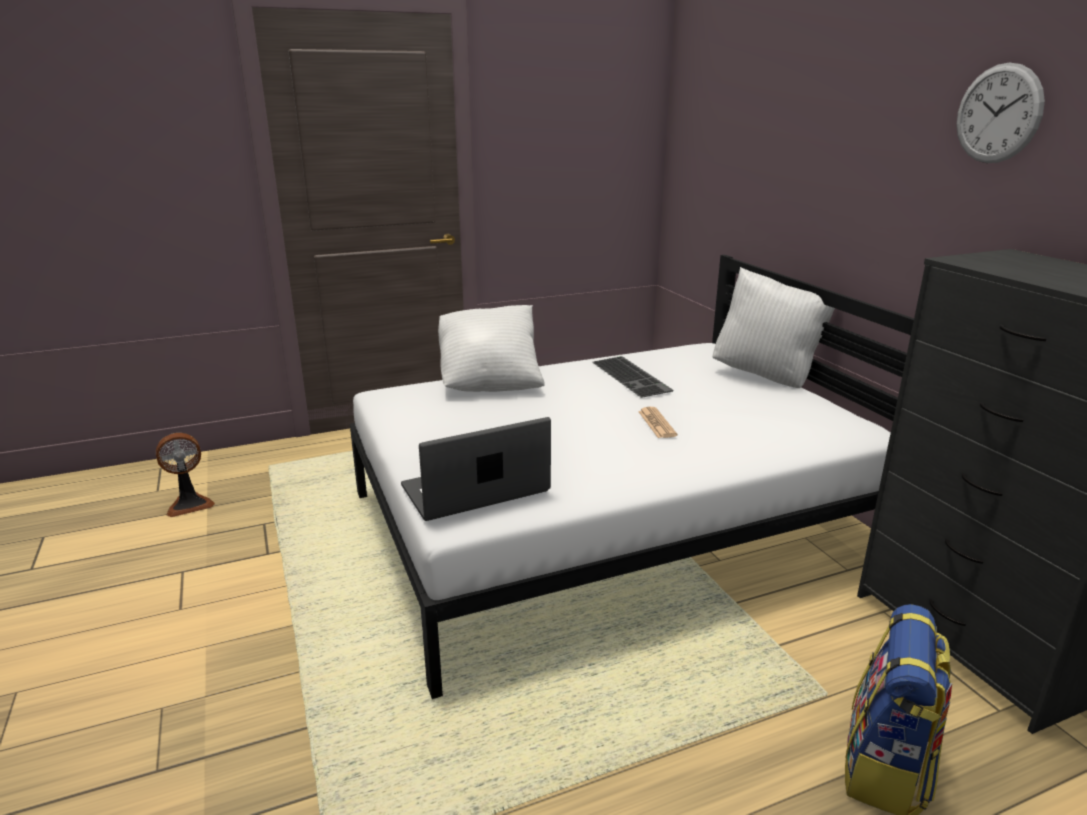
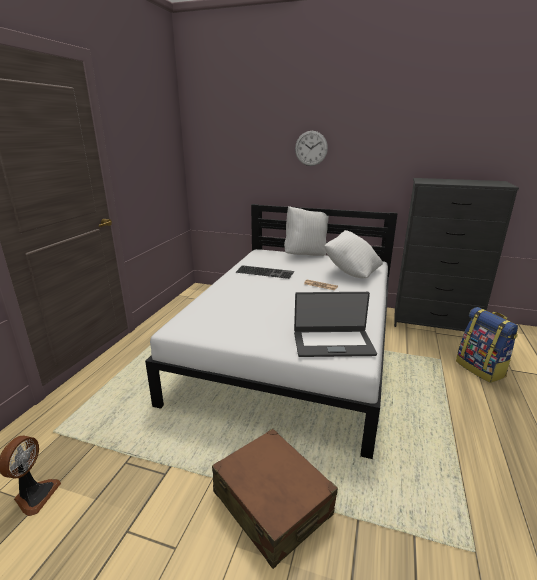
camera: 50 degrees left, 0 degrees up
(281, 644) = (272, 503): none -> brown suitcase
(476, 490) = (333, 343): laptop -> laptop turned 105 degrees counterclockwise
(490, 382) = (213, 298): white pillow -> white pillow (352, 272)
(998, 114) = (399, 127): wall clock -> wall clock (311, 148)

